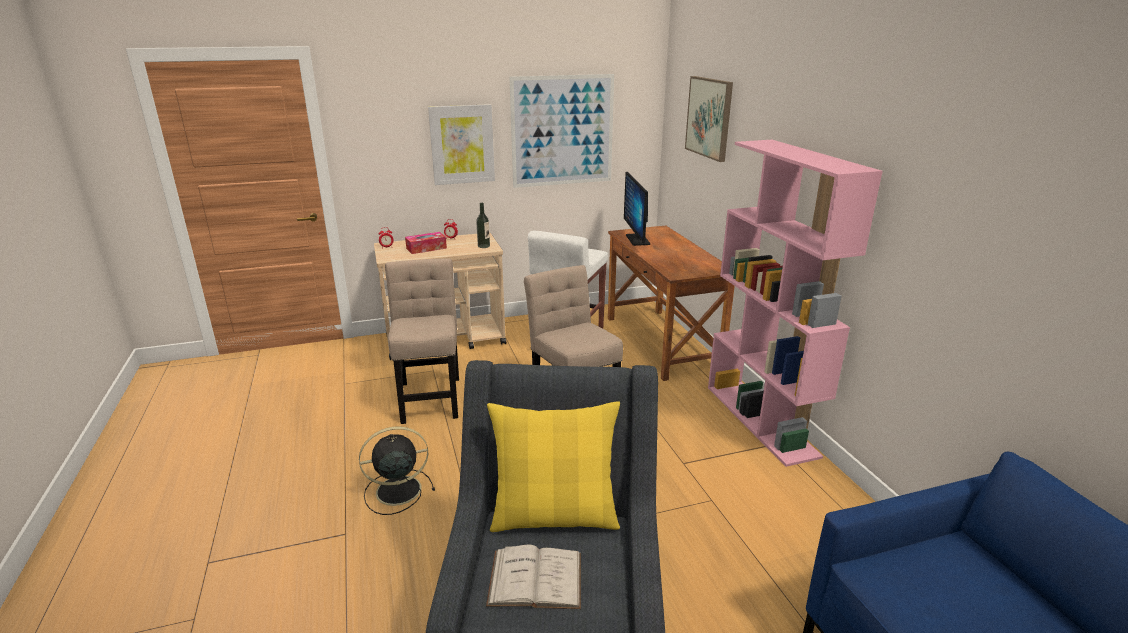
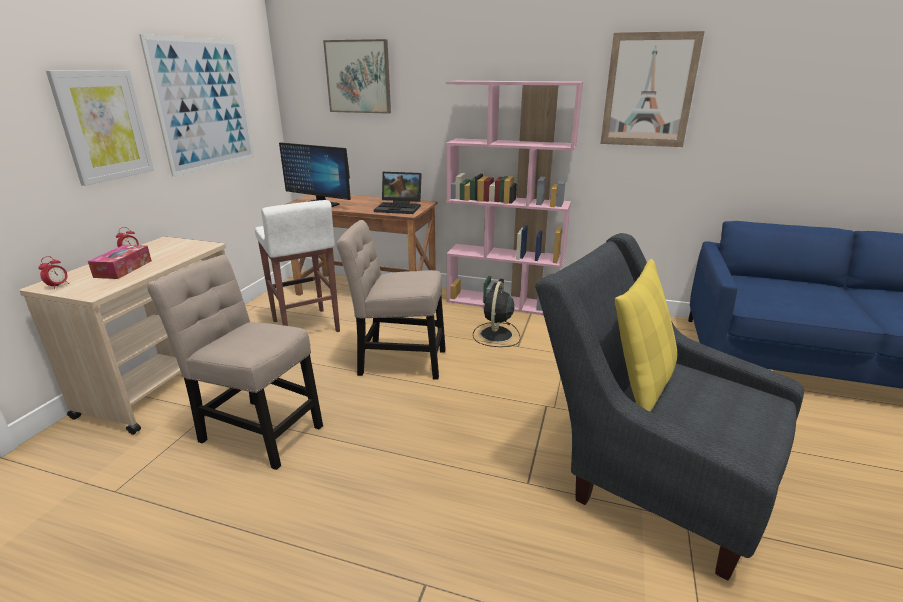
camera: 55 degrees left, 0 degrees up
(396, 491) = (392, 514): black fan -> black fan (496, 335)
(484, 246) = (193, 246): bottle -> none
(535, 578) = (717, 414): white book -> none
(685, 266) = (400, 208): none -> laptop
(960, 204) = (649, 91): none -> picture

